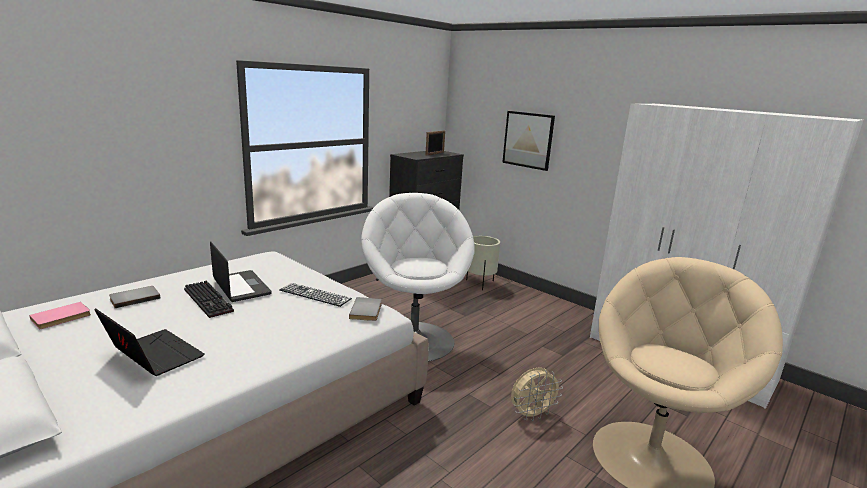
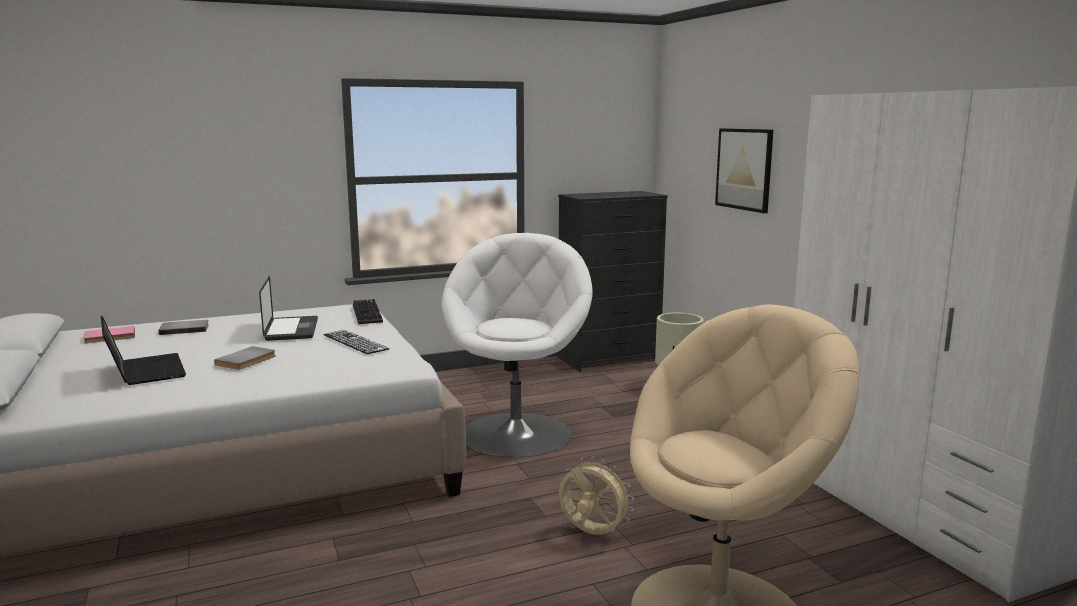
camera: 25 degrees right, 5 degrees down
(210, 300) = (247, 337): keyboard -> keyboard (369, 314)
(367, 310) = (391, 360): grey book -> grey book (247, 360)
(435, 154) = (623, 194): picture frame -> none
(531, 415) = (591, 534): beige fan -> beige fan turned 150 degrees counterclockwise

